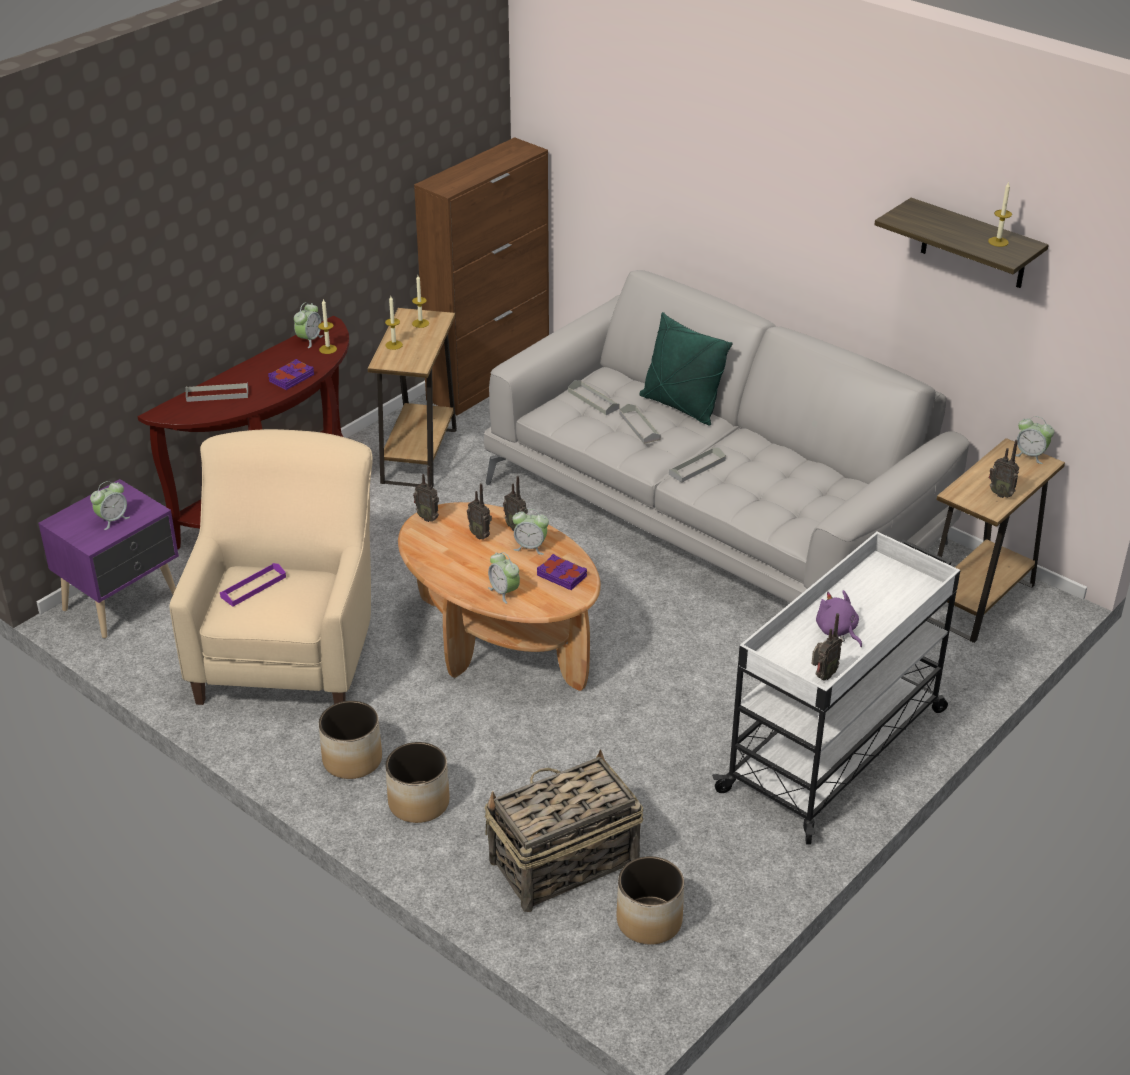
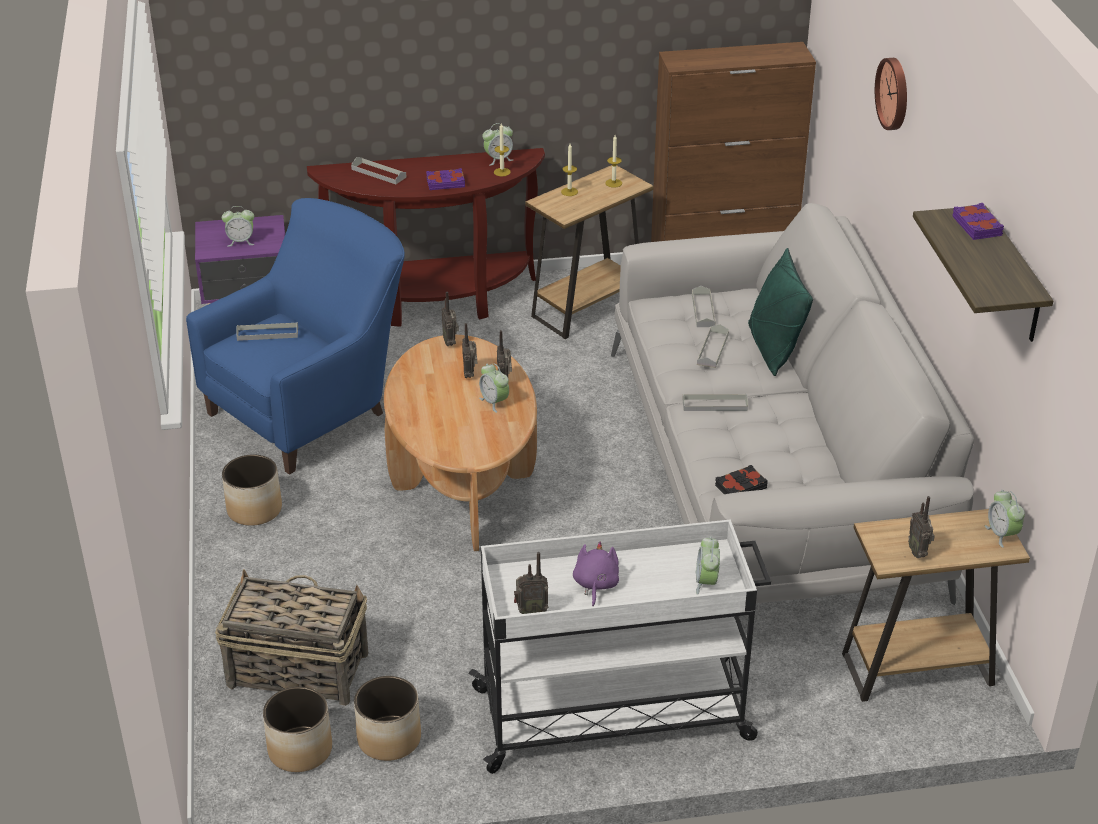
camera: 40 degrees right, 0 degrees up
(253, 587) = (267, 333): purple tray -> grey tray
(290, 650) = (313, 409): beige armchair -> blue armchair
(419, 803) = (258, 566): planter -> planter (389, 739)
(504, 592) = (428, 426): alarm clock -> alarm clock (706, 582)
(562, 575) = (487, 436): purple book -> purple book (977, 226)
(713, 143) = (894, 93): none -> wall clock
(795, 517) = (740, 486): none -> black book
(998, 242) = (1002, 277): candle -> none

